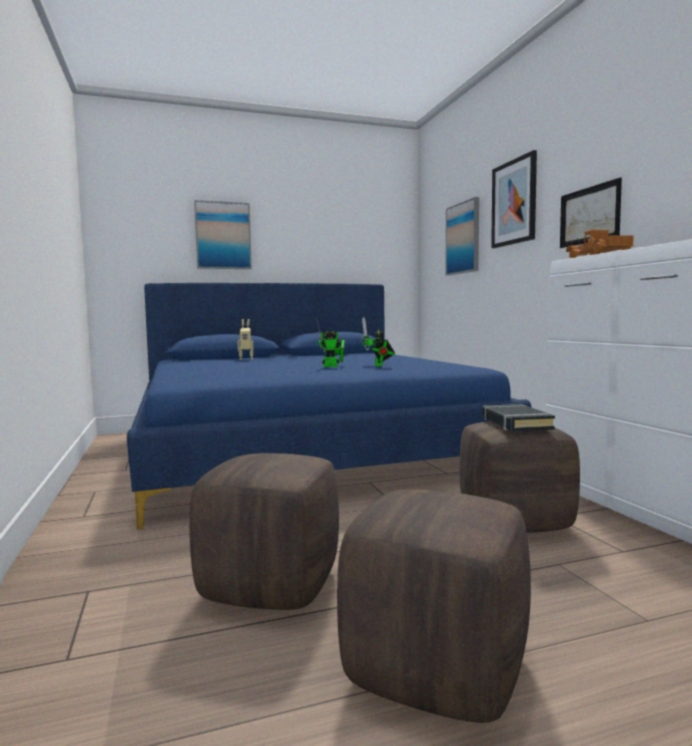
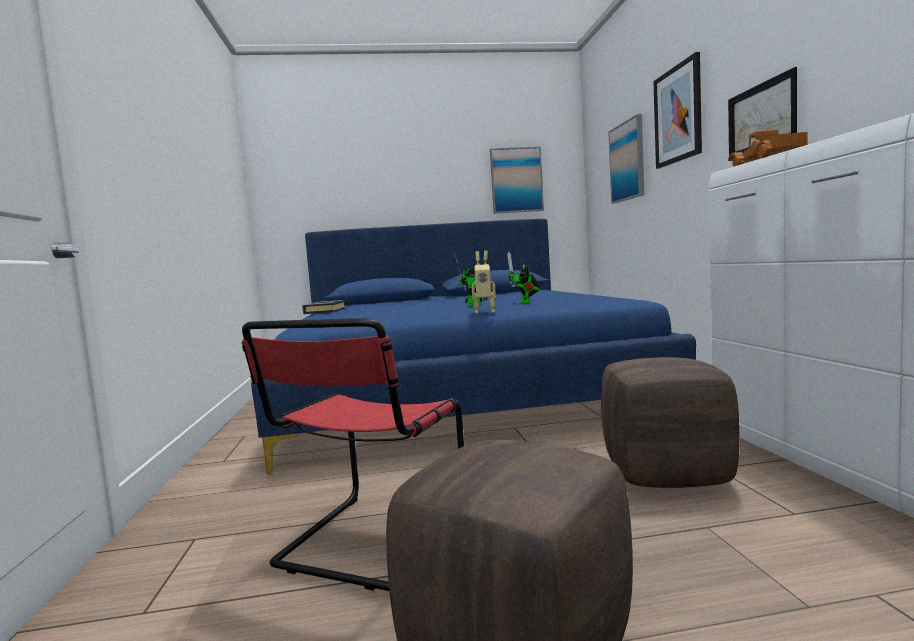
camera: 10 degrees right, 0 degrees up
(223, 235) = (379, 180): picture -> picture (516, 180)
(246, 359) = (400, 302): toy robot -> toy robot (484, 312)
(270, 587) = (370, 542): brown ottoman -> red chair
(515, 423) = (661, 361): black book -> black book (325, 311)

